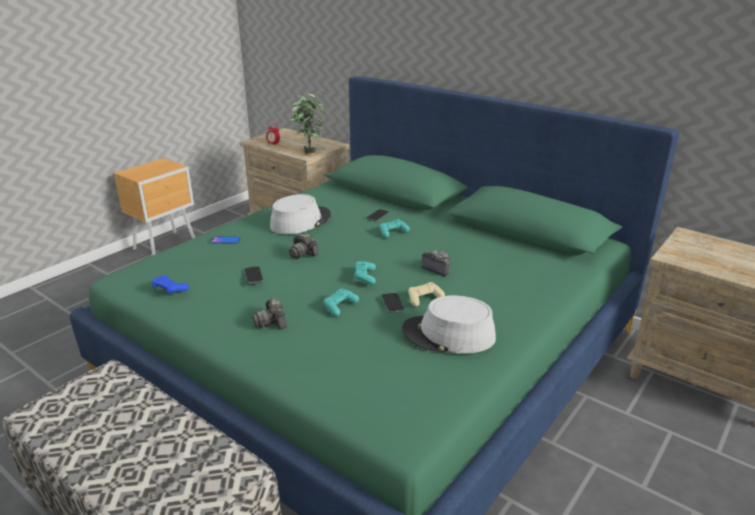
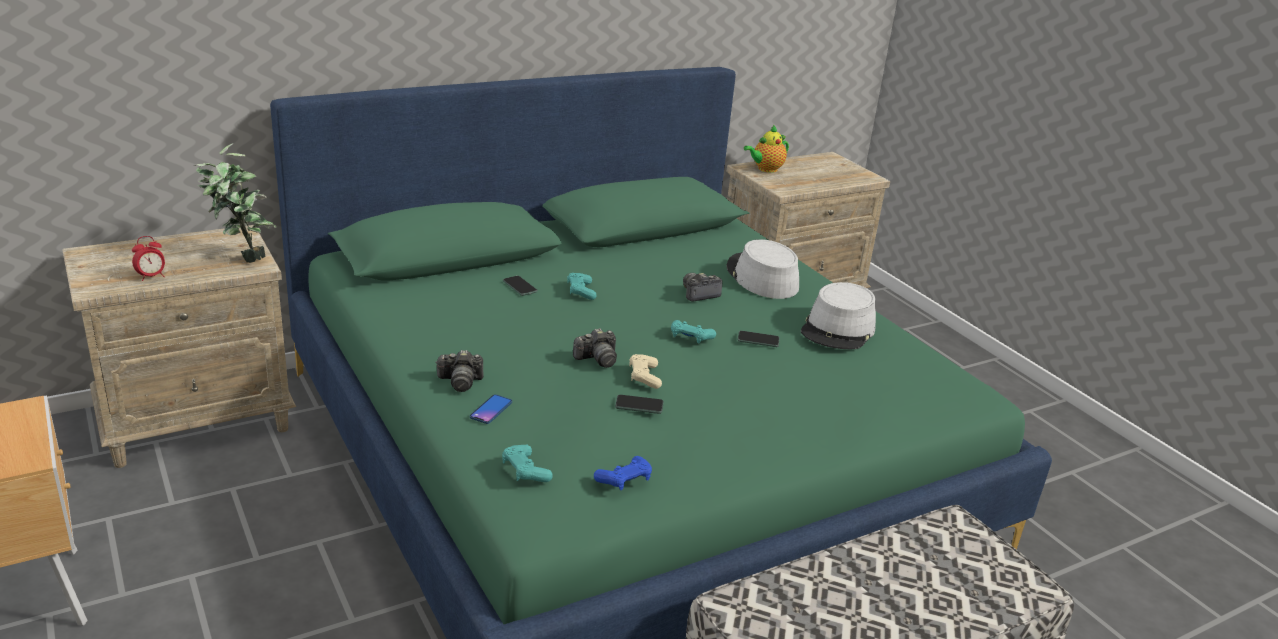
camera: 70 degrees left, 0 degrees up
(271, 322) = (757, 420): camera -> camera (460, 382)
(300, 221) = (484, 339): grey hat -> grey hat (761, 277)
(340, 306) = (746, 370): turquoise game controller -> turquoise game controller (525, 471)
(424, 298) = (760, 320): beige game controller -> beige game controller (644, 377)
(701, 242) = (765, 169): none -> teapot

